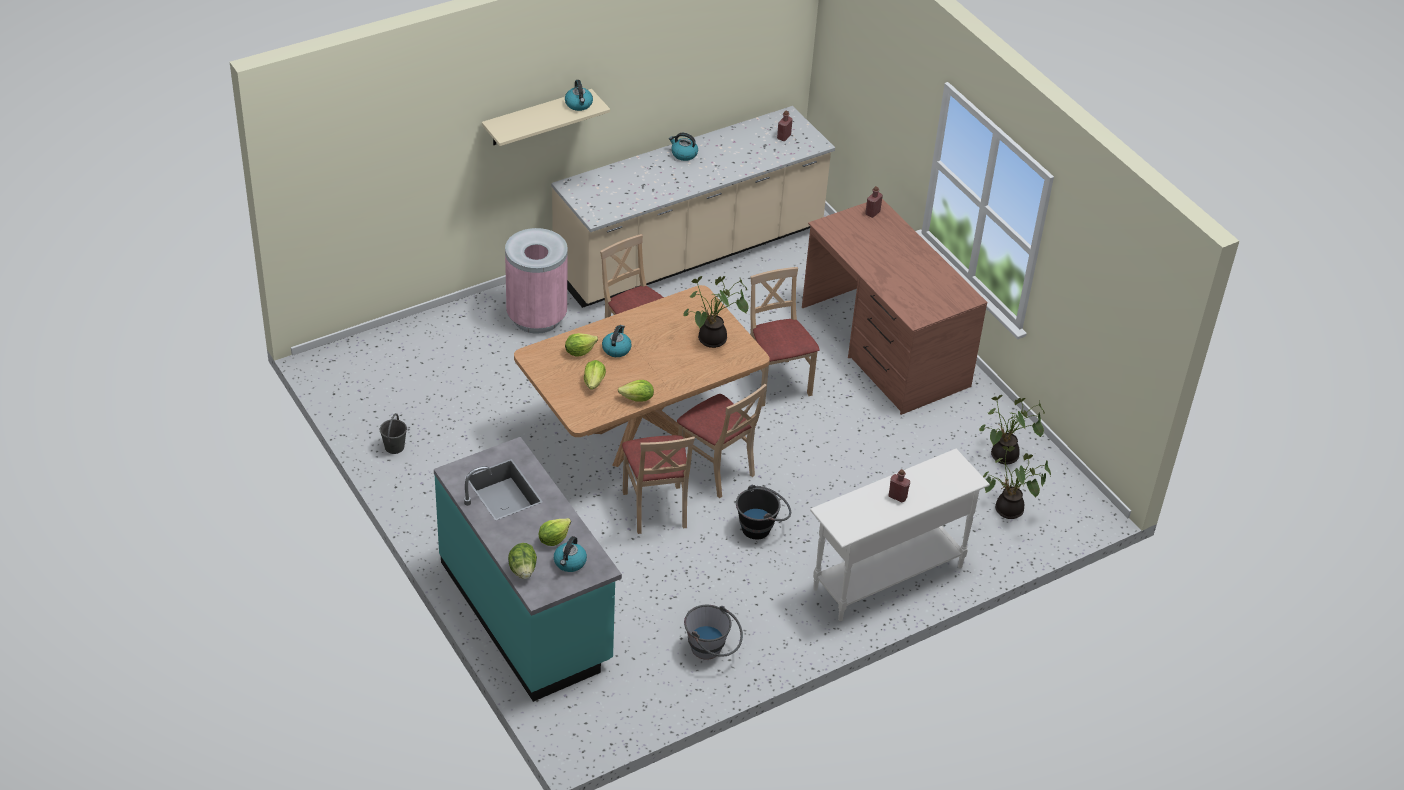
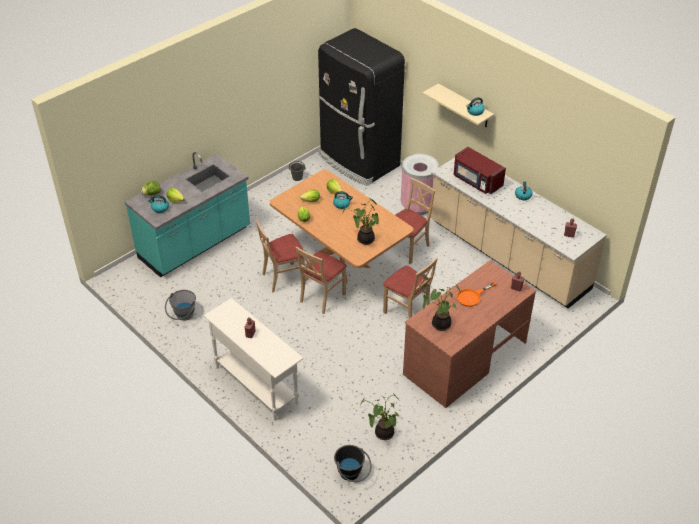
camera: 80 degrees right, 0 degrees up
(383, 361) = (358, 161): none -> black fridge
(633, 189) = (476, 181): none -> red microwave
(761, 527) = (282, 323): black bucket -> black bucket (352, 475)
(776, 382) = (407, 311): beige chair -> beige chair turned 75 degrees clockwise
(879, 256) = (472, 296): none -> orange frying pan
(1007, 511) = (332, 440): potted plant -> potted plant (439, 324)

